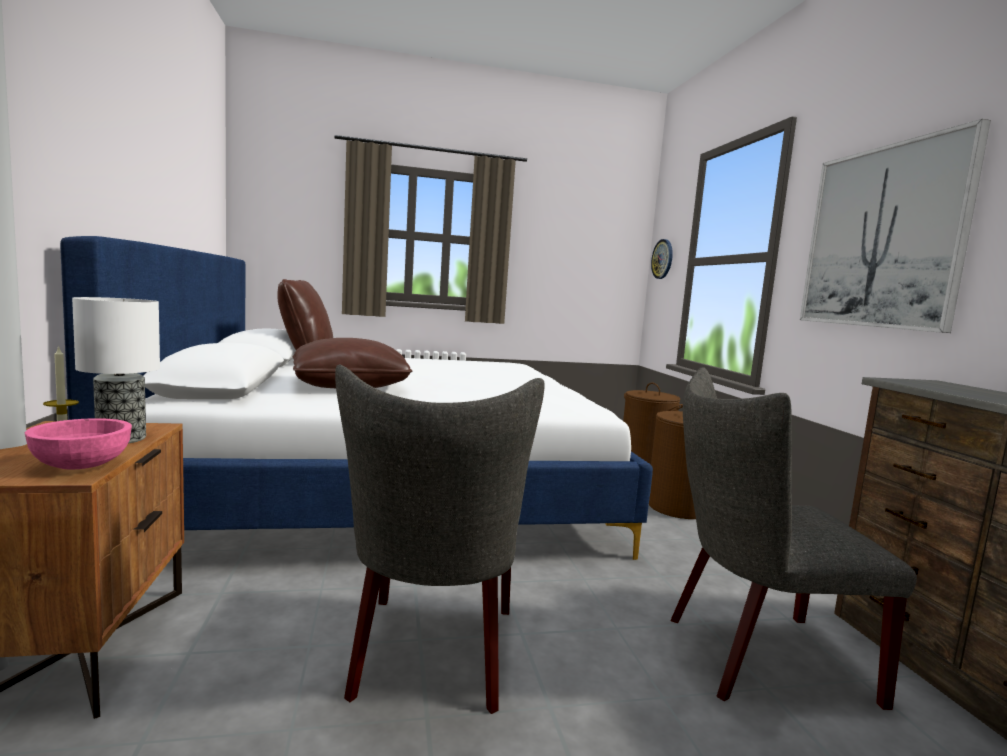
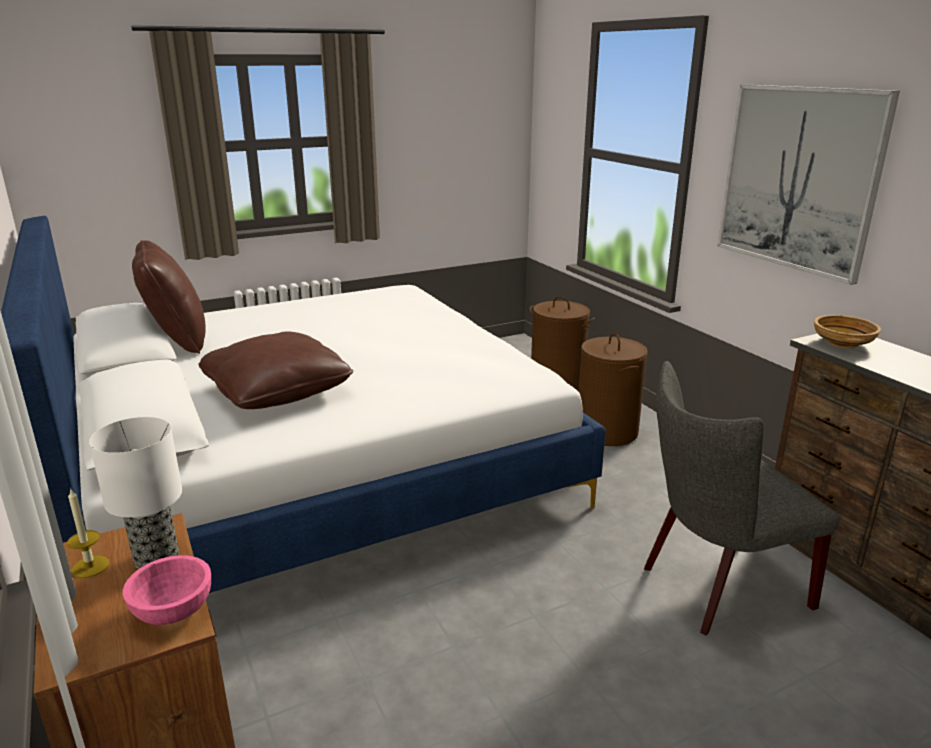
camera: 15 degrees left, 15 degrees up
(432, 657) = (475, 660): grey chair -> none
(662, 259) = (550, 139): wall clock -> none
(929, 384) = (843, 343): none -> beige bowl

